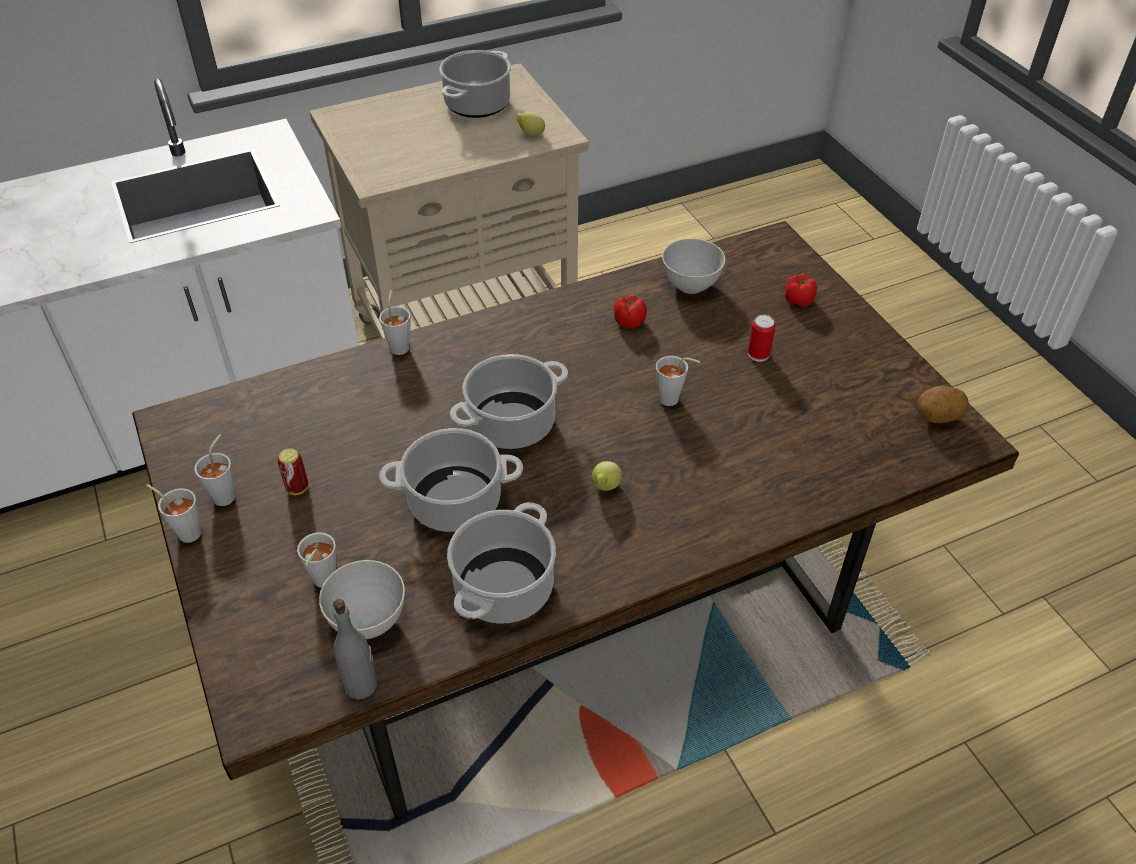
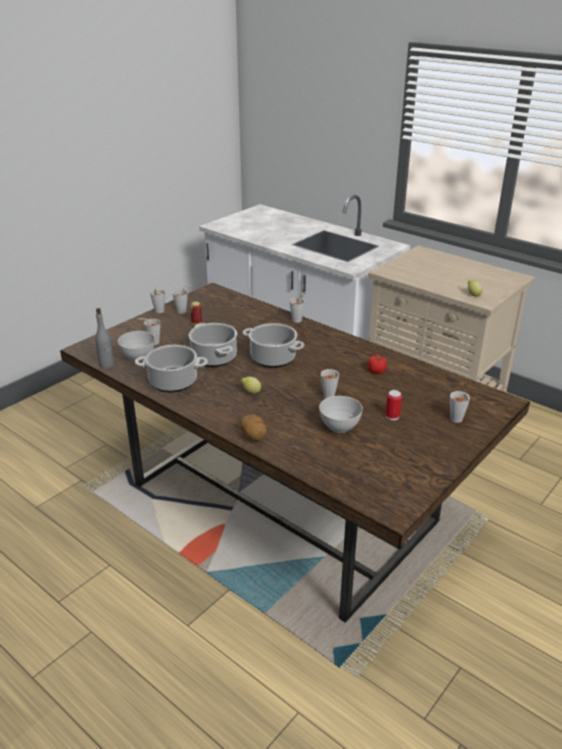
camera: 65 degrees right, 15 degrees down
(477, 105) = (479, 276): cooking pot -> none
(691, 284) = (428, 382): grey bowl -> grey bowl (339, 427)
(799, 300) = (457, 420): tomato -> grey cup
(937, 417) = (401, 493): potato -> potato (254, 436)

